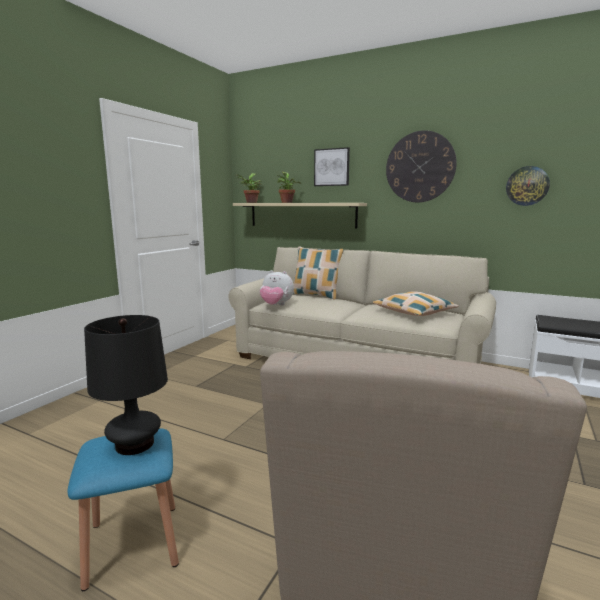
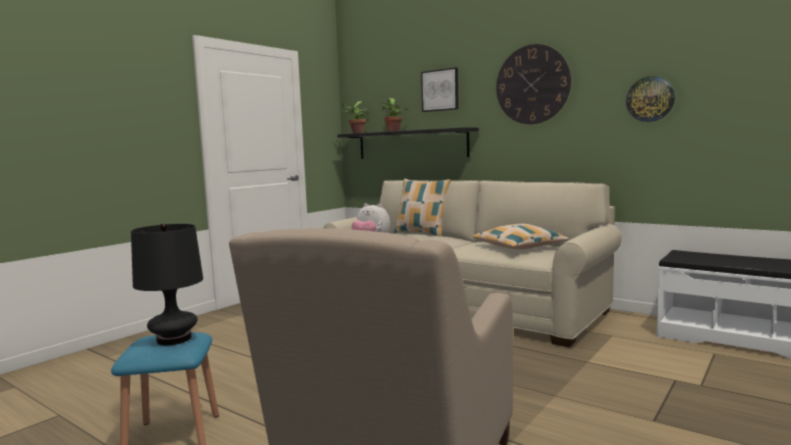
camera: 10 degrees right, 5 degrees down
(301, 215) = (411, 144): beige shelf -> black shelf

